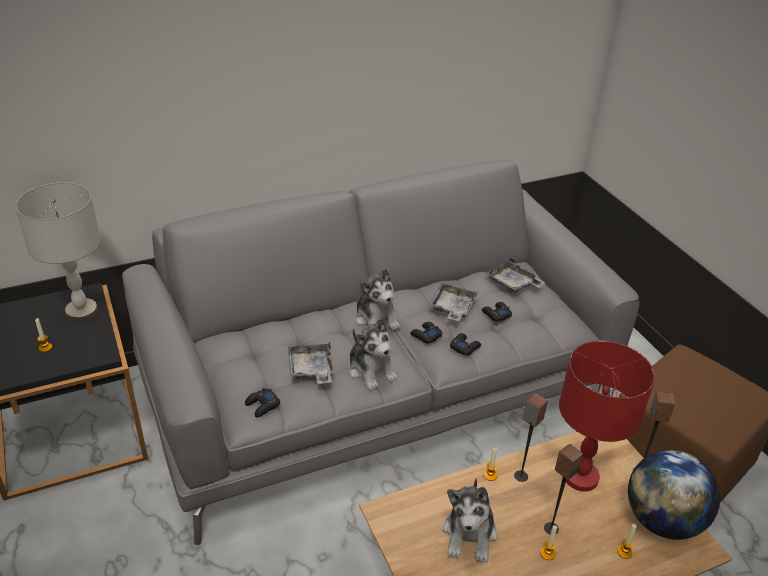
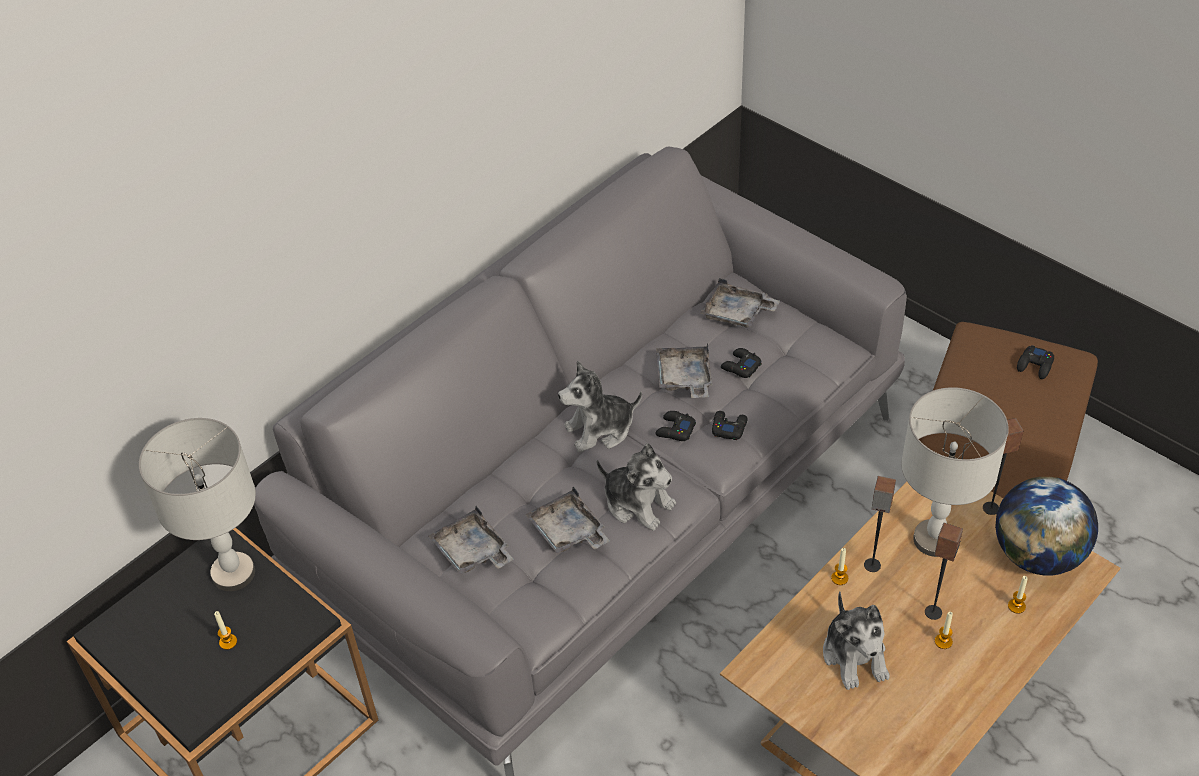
camera: 20 degrees left, 10 degrees up
(240, 358) = (472, 552): none -> grey tray
(262, 406) = (541, 603): black game controller -> black game controller (1035, 365)
(376, 319) = (600, 430): plush toy -> plush toy turned 120 degrees clockwise
(580, 477) = (933, 540): red table lamp -> grey table lamp

